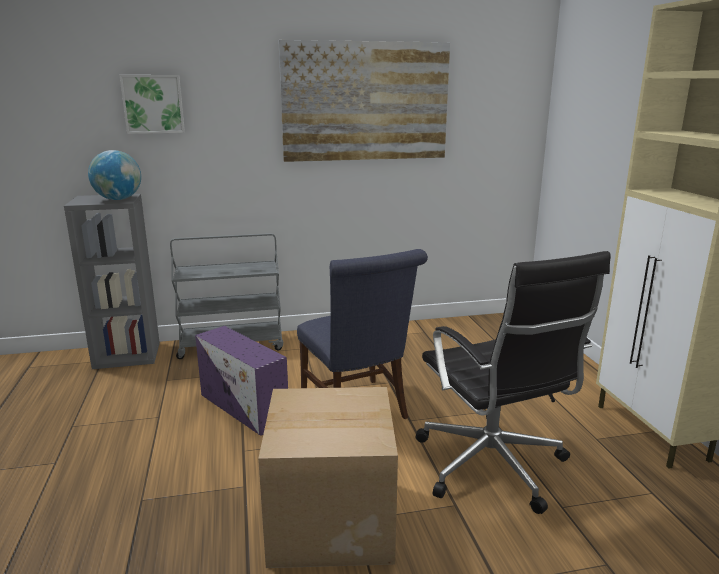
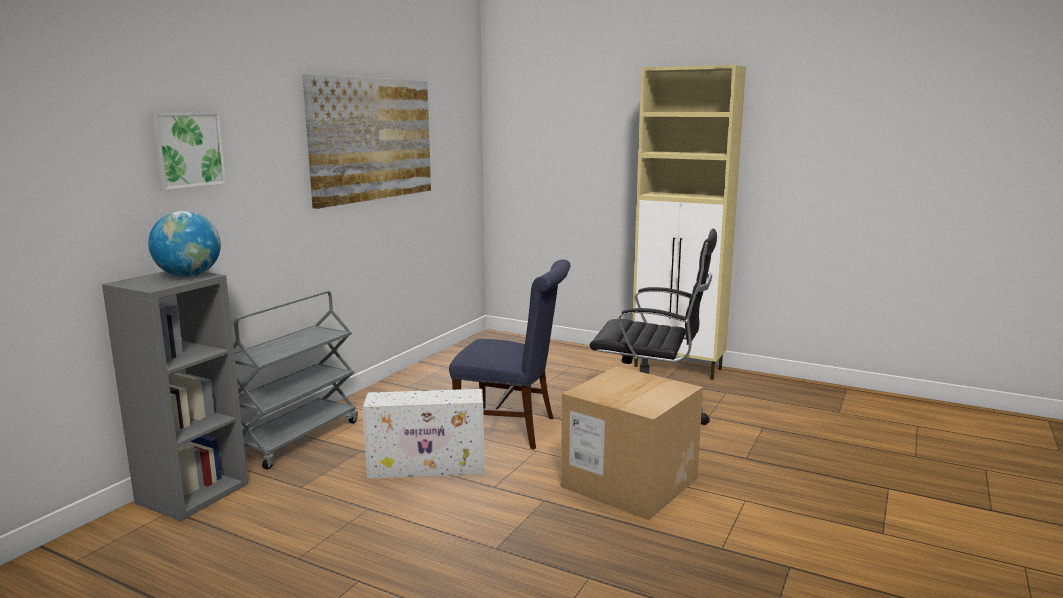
camera: 50 degrees left, 5 degrees down
(244, 408) = (428, 467): purple storage box -> white storage box

